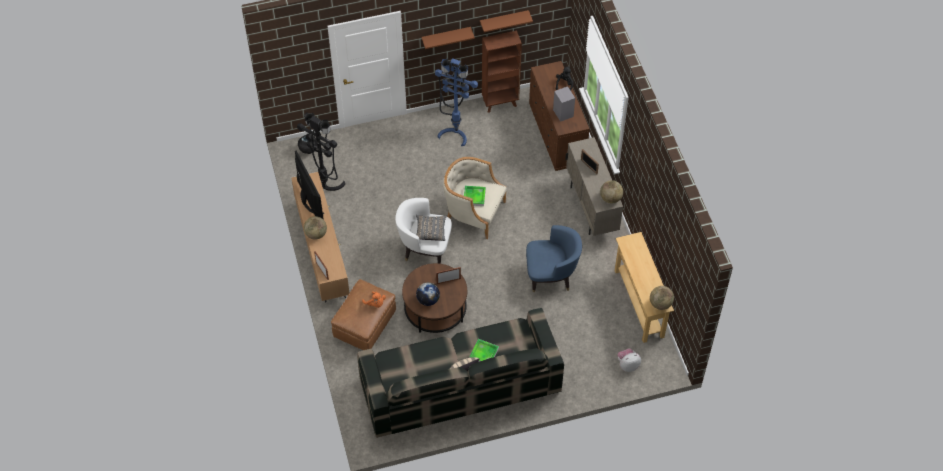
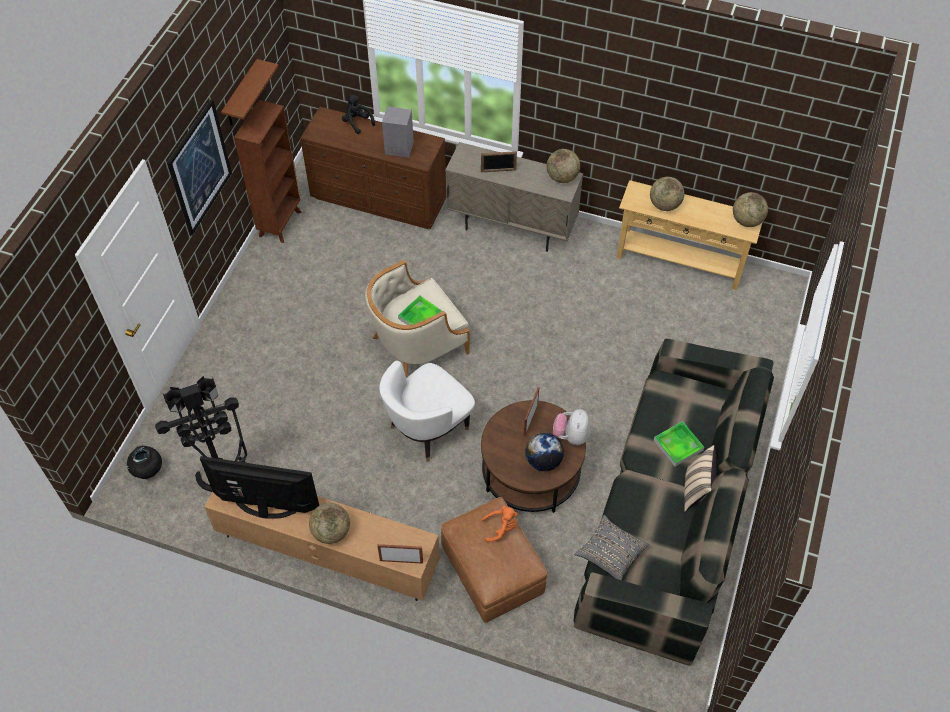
camera: 55 degrees left, 0 degrees up
(430, 231) = (435, 394): grey pillow -> grey pillow (611, 554)
(446, 37) = (199, 168): brown shelf -> picture
(455, 132) = (280, 292): blue floor lamp -> none
(551, 276) = (576, 321): blue armchair -> none
(627, 365) = (757, 322): plush toy -> plush toy (571, 436)
(636, 258) = (664, 205): none -> globe

